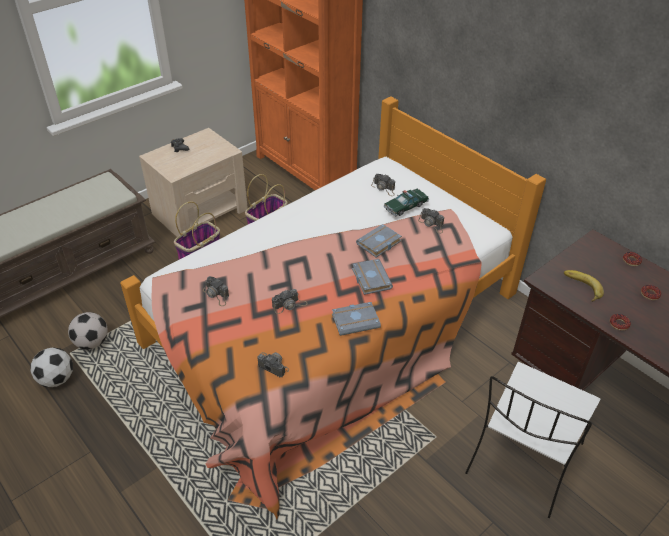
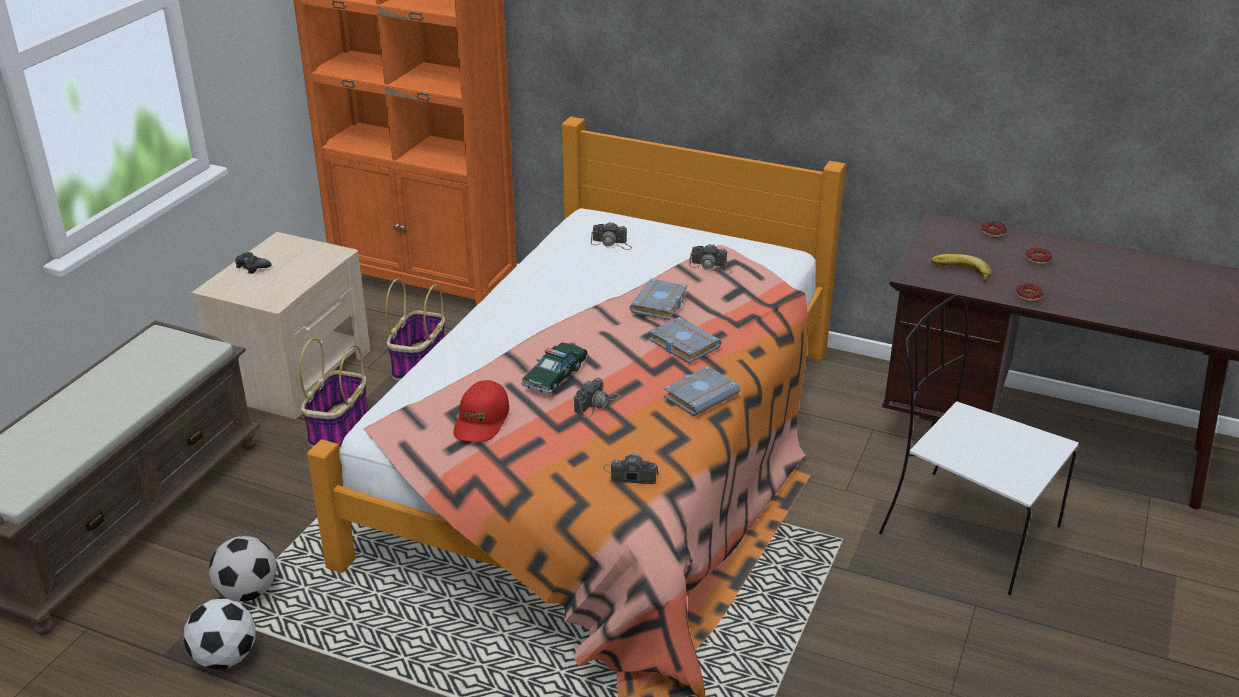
camera: 25 degrees left, 10 degrees down
(216, 295) = (481, 421): camera -> red cap
(406, 206) = (660, 255): toy car -> toy car (555, 376)
(523, 461) = (964, 529): white chair -> white chair turned 120 degrees clockwise

